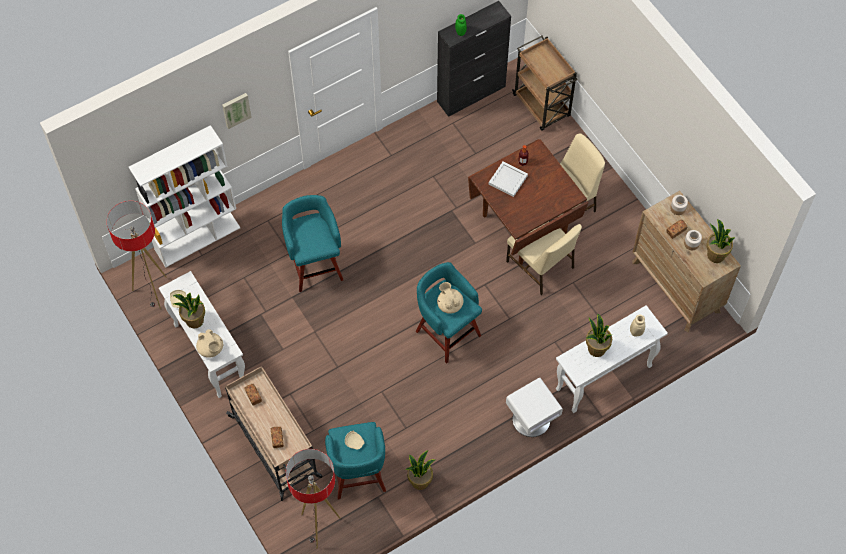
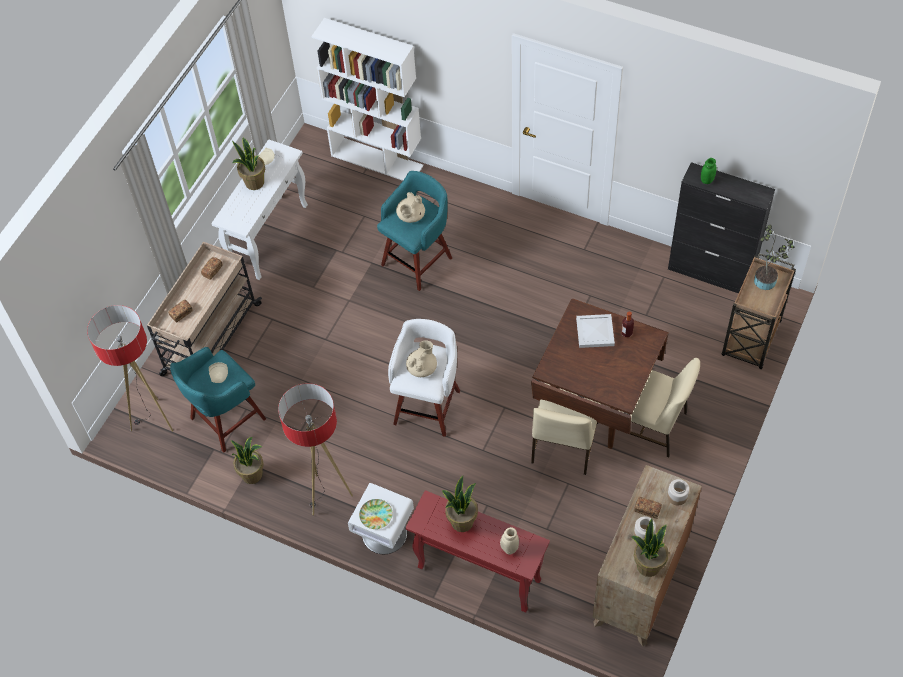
camera: 60 degrees right, 5 degrees down
(153, 292) = (300, 162): floor lamp -> floor lamp (327, 495)
(211, 349) = (234, 210): beige teapot -> beige teapot (411, 216)
(236, 109) = (445, 53): picture -> none
(447, 331) = (428, 405): turquoise stool -> white stool
(536, 406) = (376, 515): none -> plate
(540, 57) = (767, 279): none -> potted plant
(603, 378) = (478, 574): white console table -> red console table

